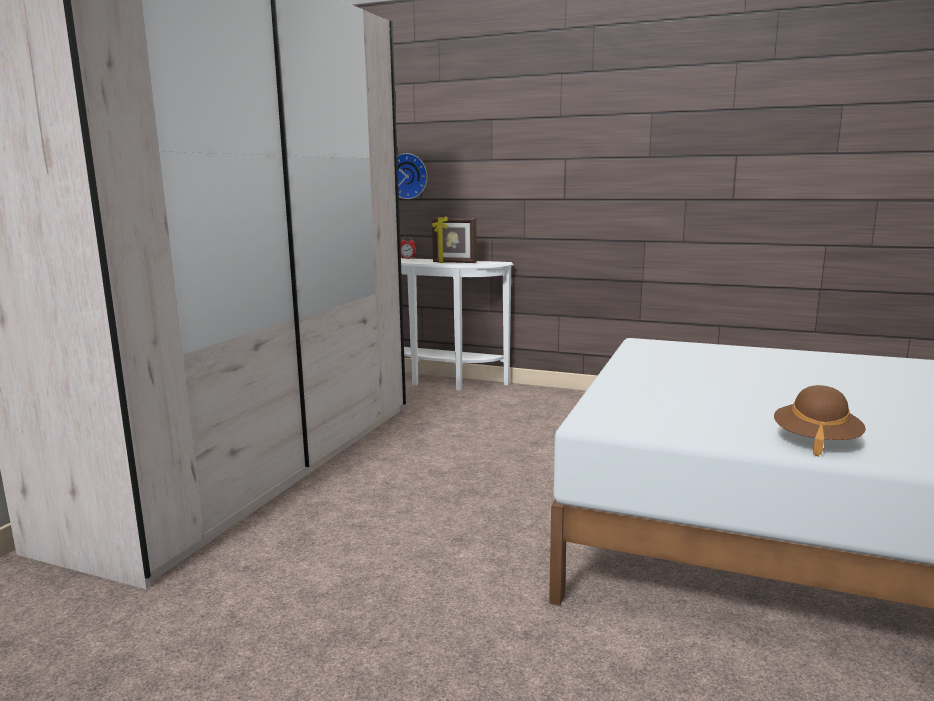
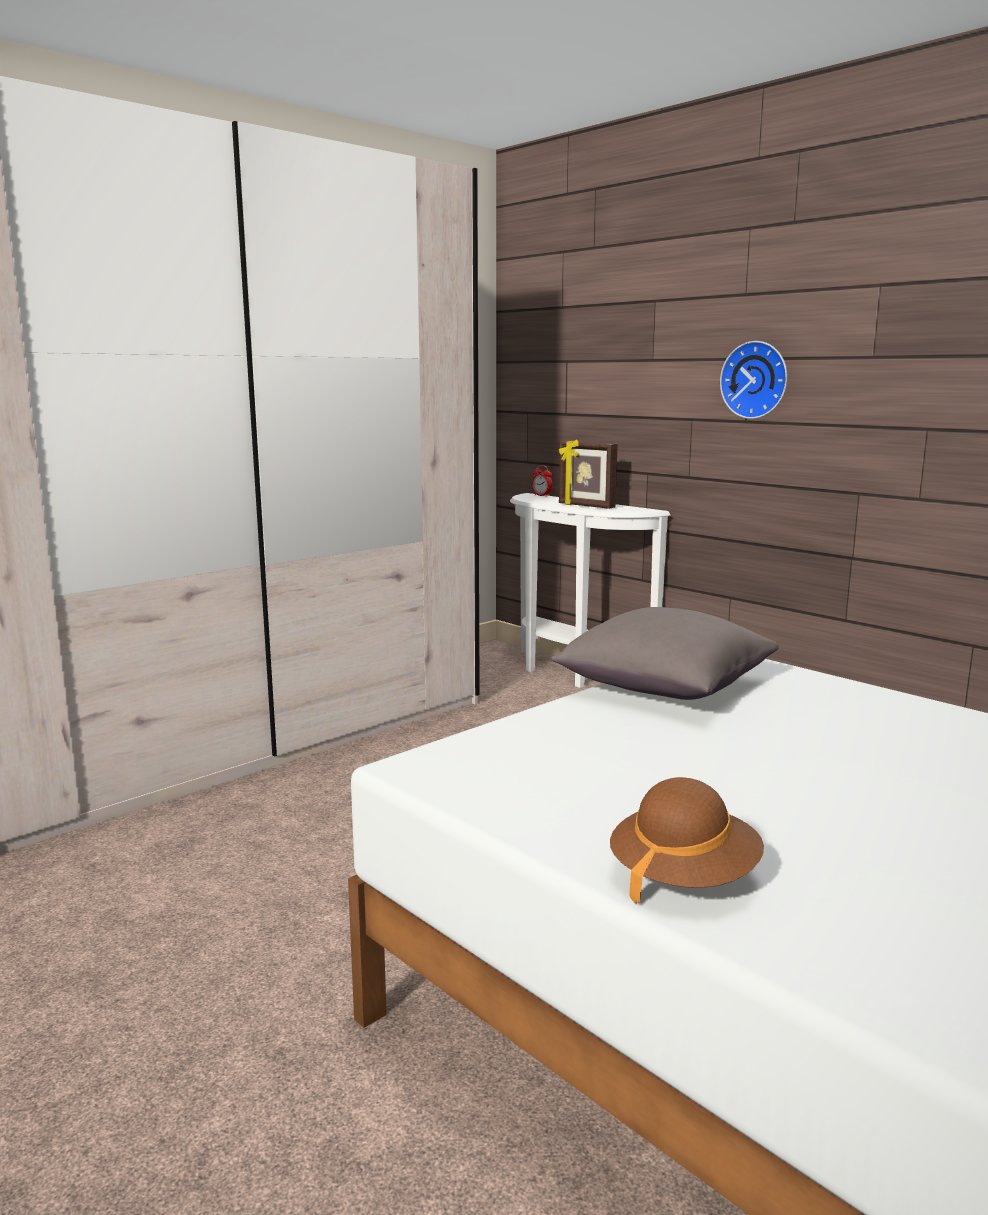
camera: 25 degrees right, 0 degrees up
(408, 176) = (551, 381): wall clock -> wall clock (756, 380)
(644, 361) = (663, 687): none -> grey pillow

